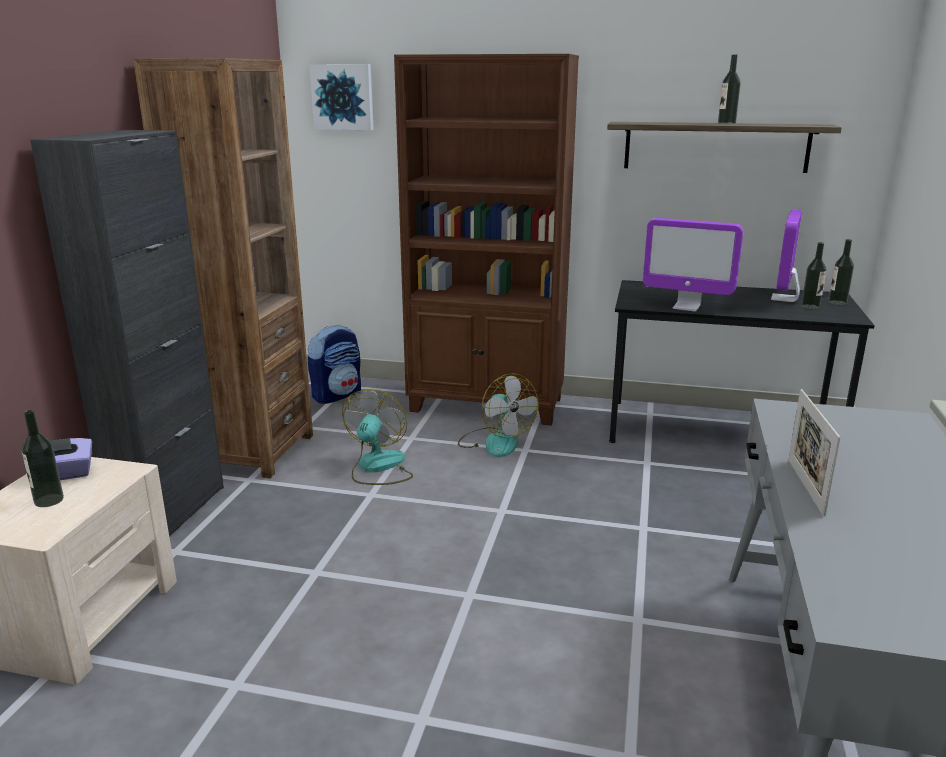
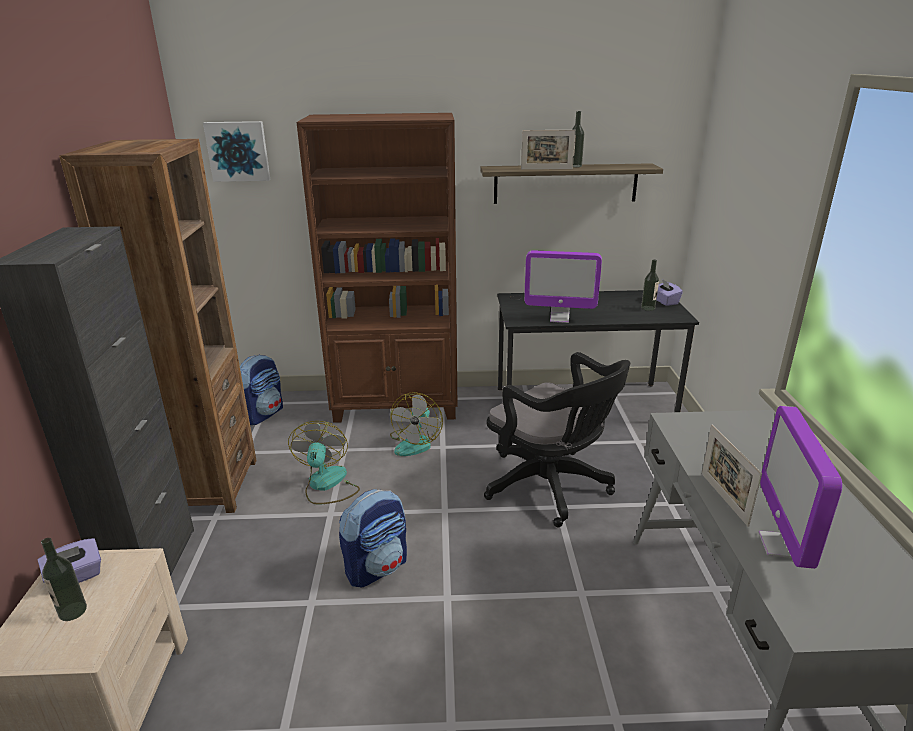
camera: 15 degrees left, 5 degrees up
(401, 552) = (377, 567): none -> backpack
(495, 441) = (416, 442): fan -> fan turned 60 degrees clockwise
(643, 508) = (551, 488): none -> black office chair
(688, 124) = (546, 169): none -> picture frame
(784, 298) = (626, 301): monitor -> monitor (782, 545)
(837, 303) = (664, 301): bottle -> purple tissue box

